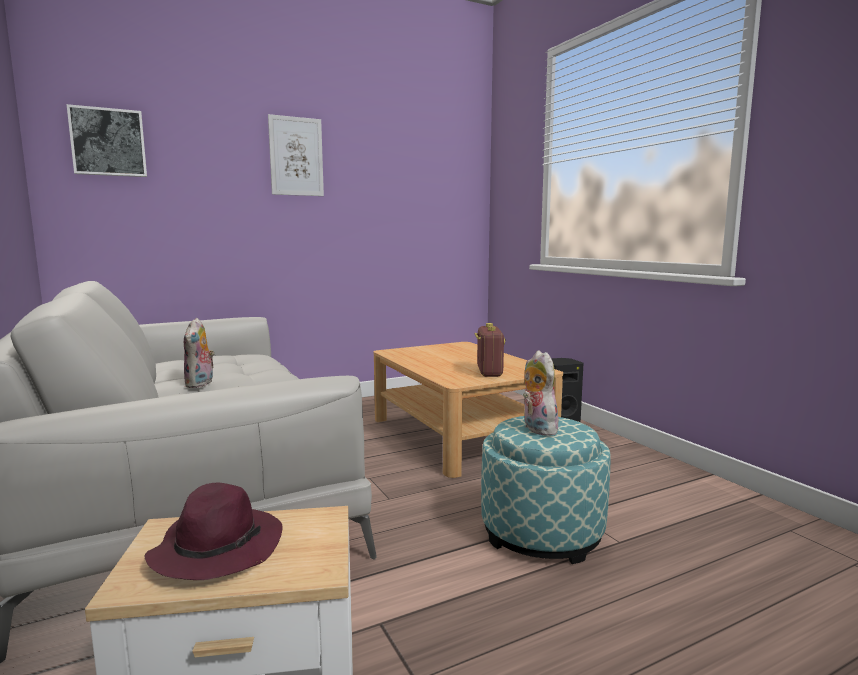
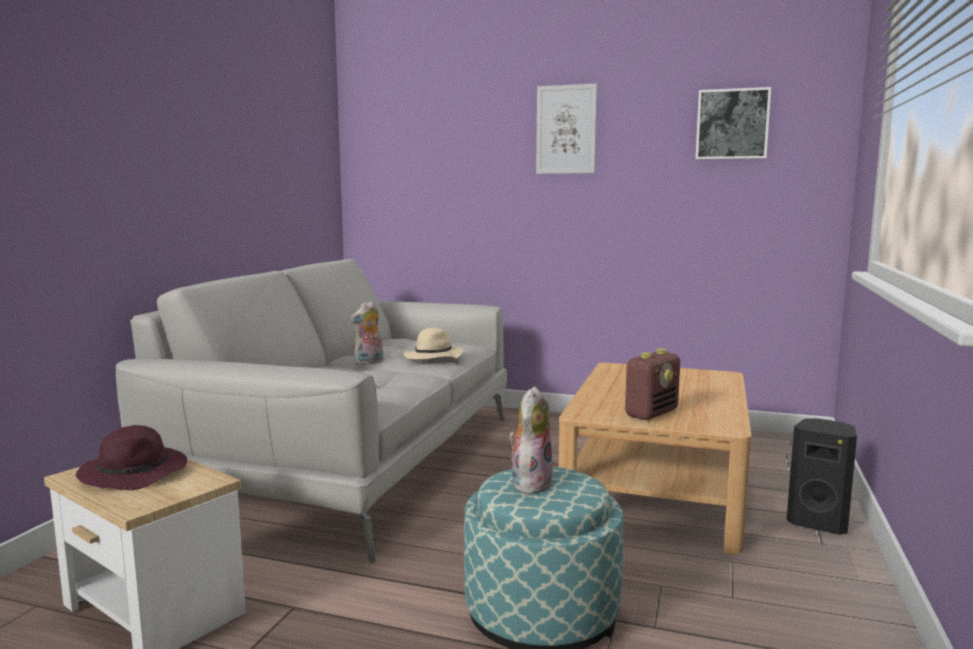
camera: 45 degrees right, 0 degrees up
(108, 142) = (396, 133): picture -> picture (732, 124)
(257, 368) = (433, 358): none -> beige hat

